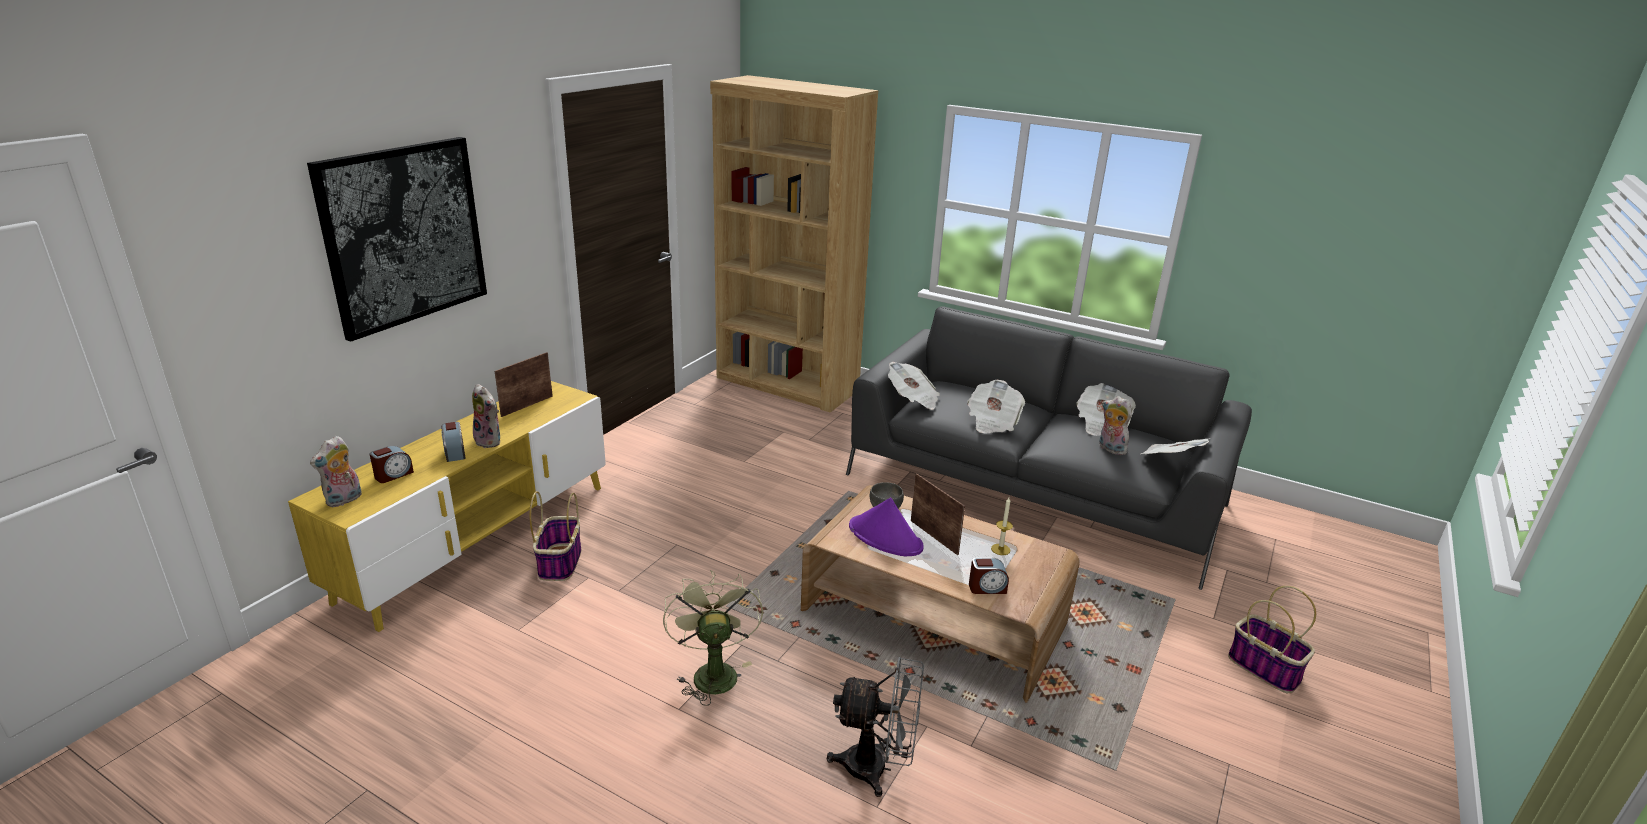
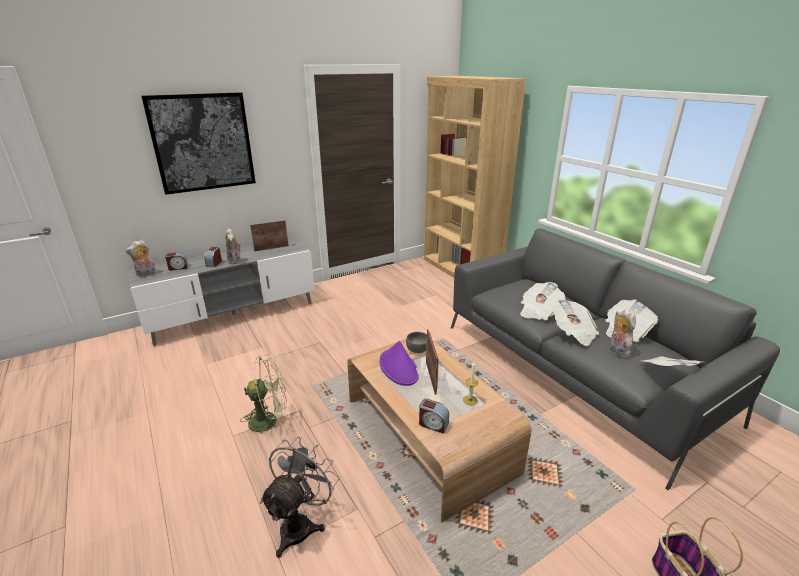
camera: 30 degrees right, 0 degrees up
(478, 540) = (234, 314): yellow tv stand -> grey tv stand
(560, 562) = (257, 335): basket -> none
(712, 672) = (269, 420): green fan -> green fan turned 60 degrees clockwise
(877, 768) = (301, 524): grey fan -> grey fan turned 105 degrees counterclockwise
(913, 399) = (494, 286): newspaper -> newspaper (573, 332)

